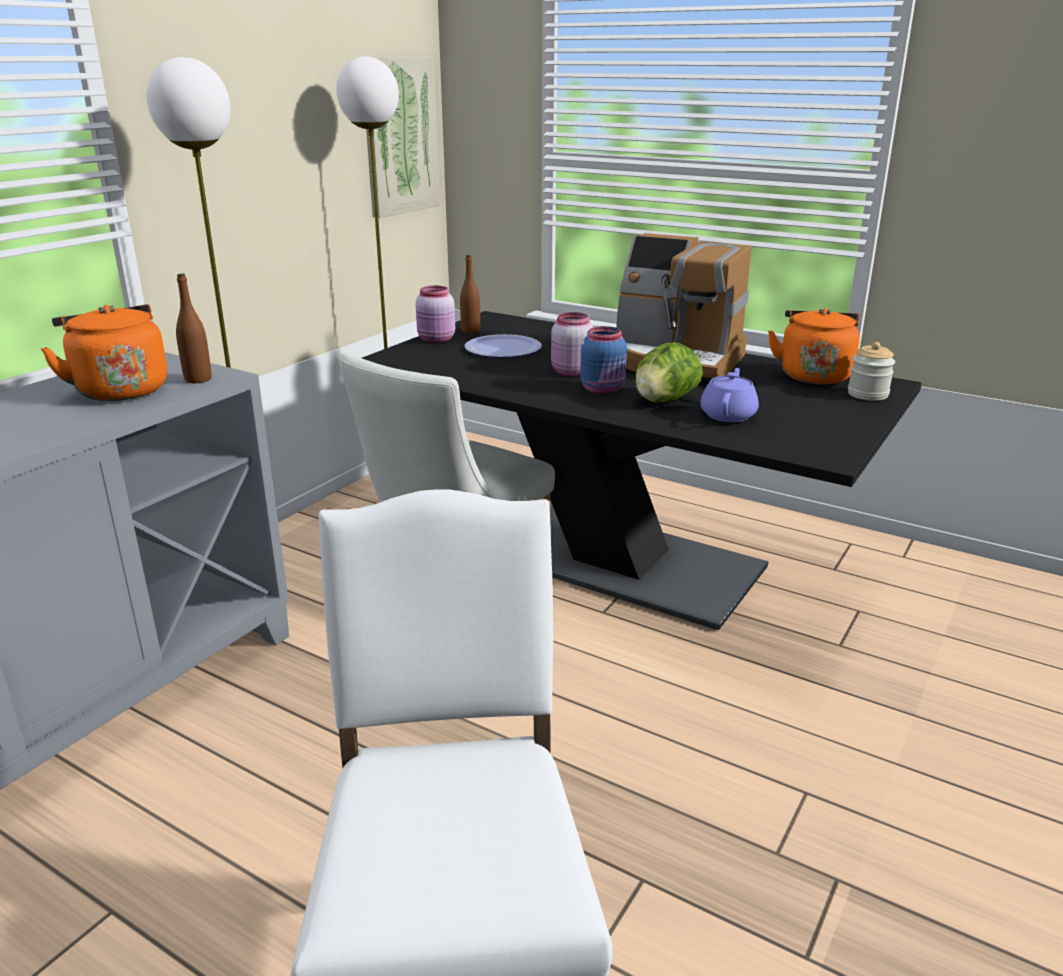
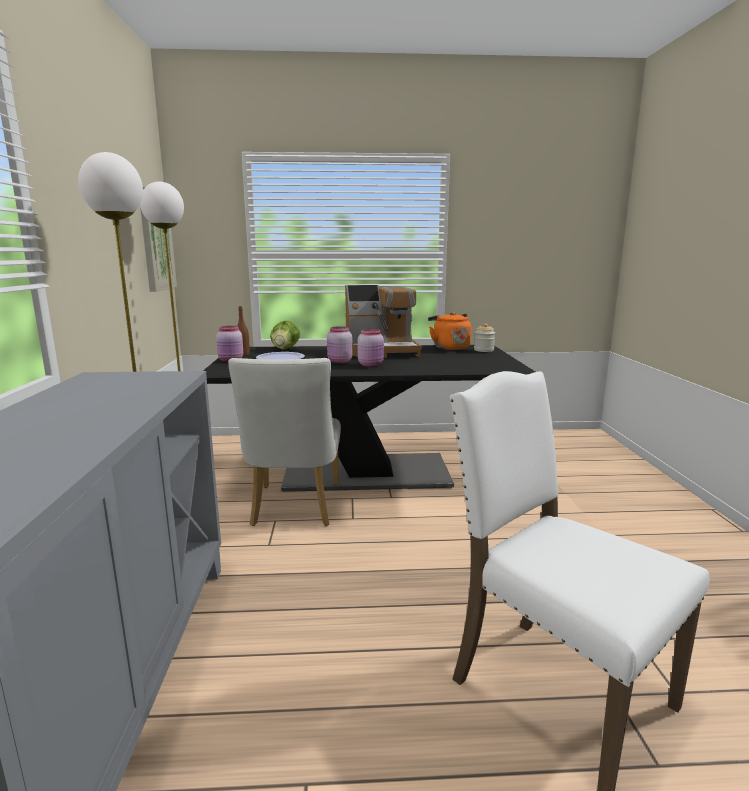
camera: 35 degrees left, 10 degrees down
(119, 389) = (119, 390): orange kettle -> none
(198, 379) = (169, 378): brown bottle -> none
(603, 389) = (371, 365): blue jar -> pink jar
(664, 400) = (409, 364): lettuce -> lettuce (285, 349)
(728, 415) = (447, 364): purple teapot -> none

